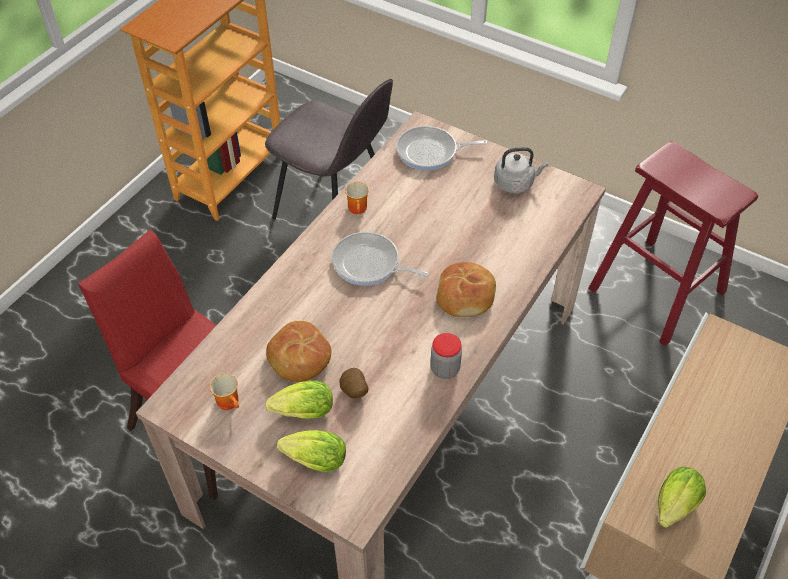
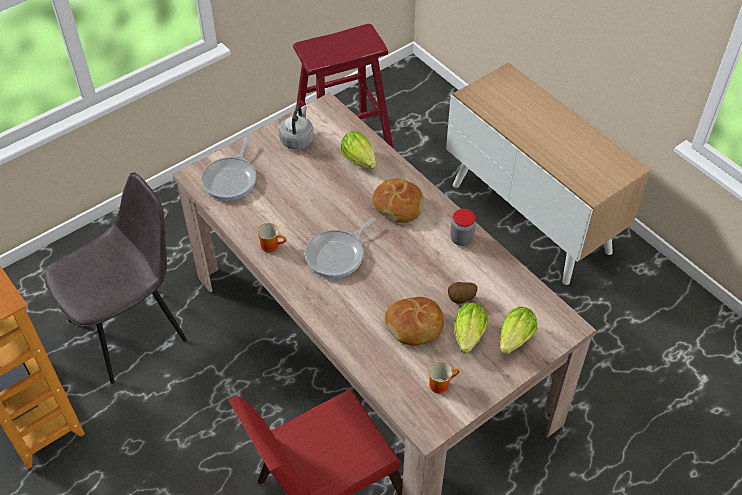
camera: 70 degrees left, 0 degrees up
(673, 508) = (594, 170): lettuce -> lettuce (360, 161)

